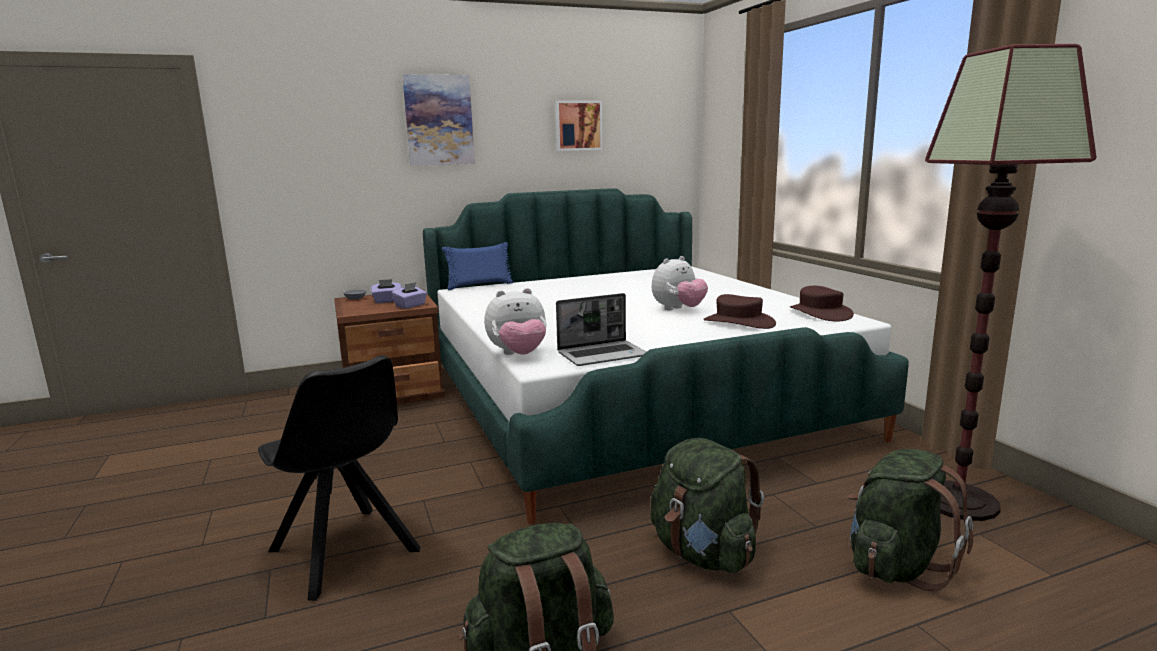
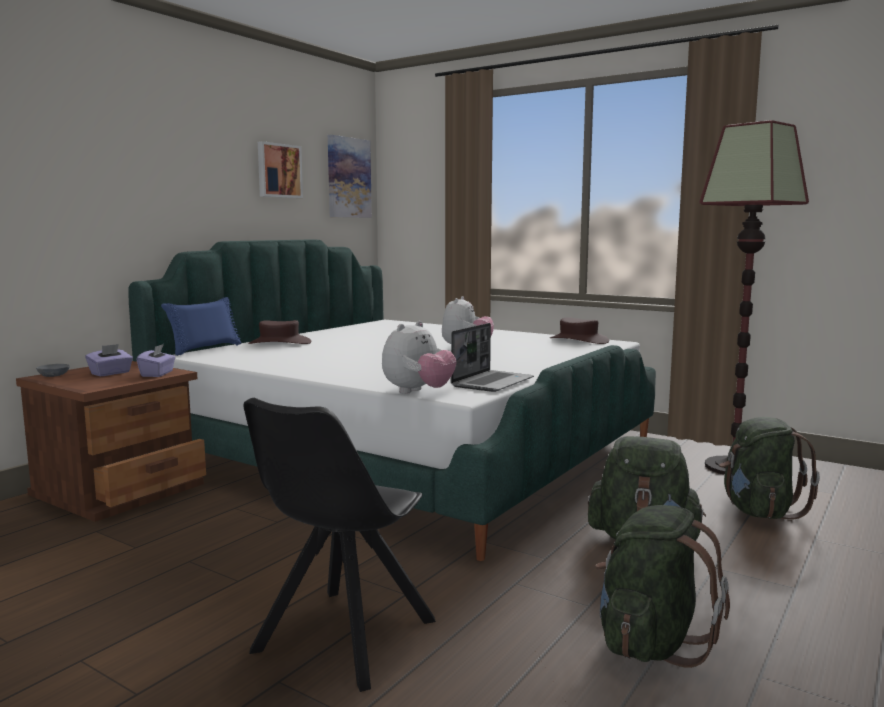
camera: 35 degrees left, 5 degrees down
(345, 553) = (342, 638): black chair -> black chair turned 105 degrees clockwise
(439, 120) = (142, 151): picture -> picture (348, 178)
(738, 322) = (537, 351): brown hat -> brown hat (279, 343)

